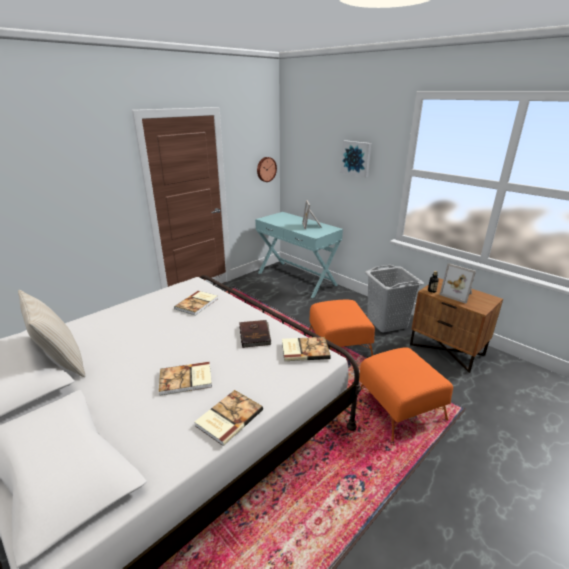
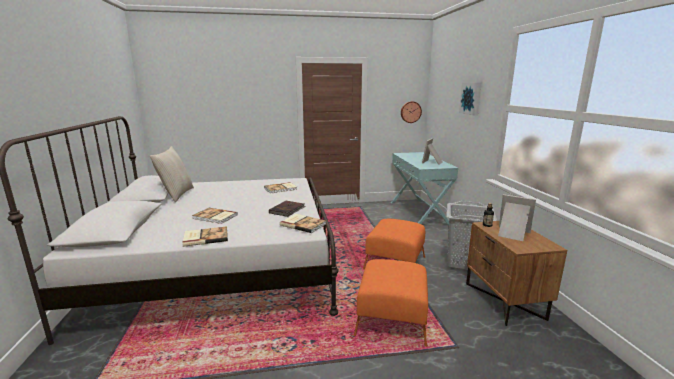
camera: 35 degrees right, 10 degrees down
(457, 294) = (512, 234): picture frame -> picture frame turned 135 degrees clockwise

